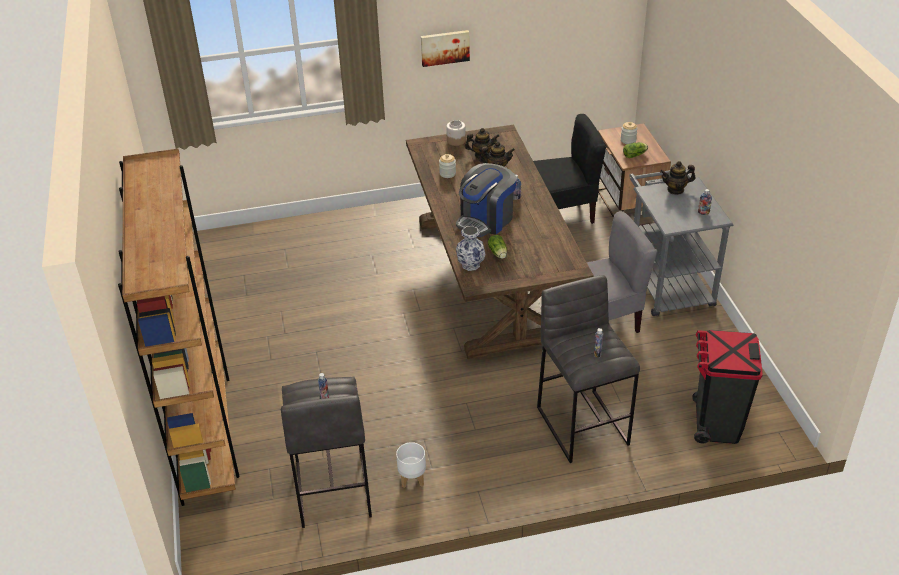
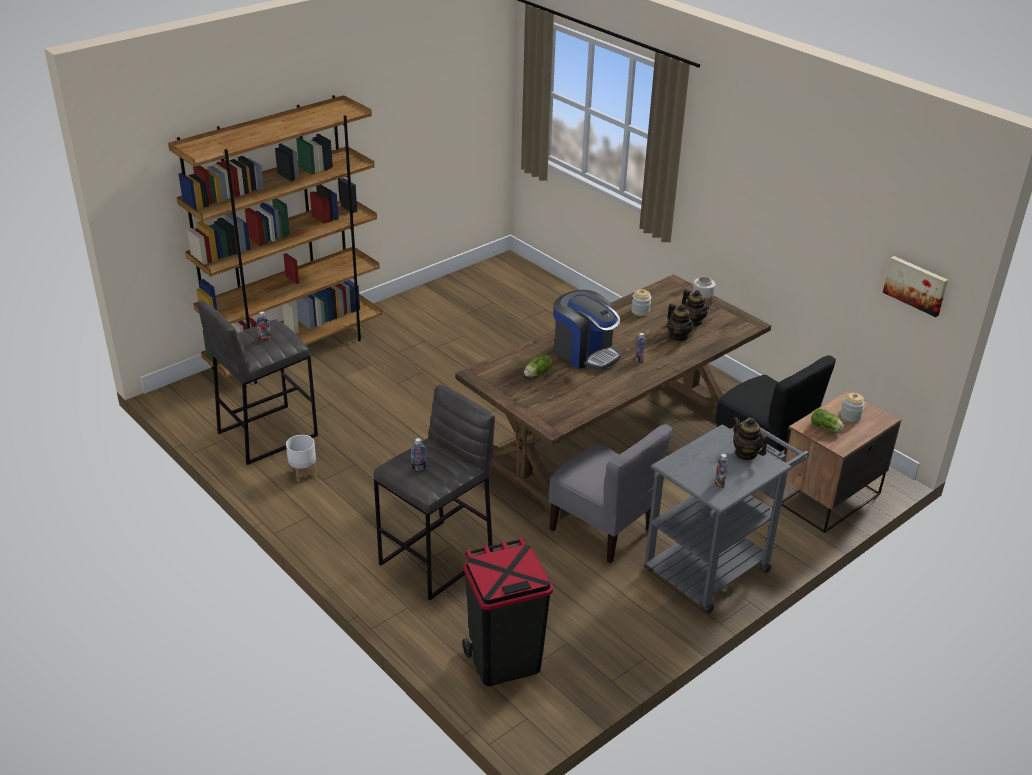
camera: 60 degrees right, 5 degrees down
(444, 47) = (745, 201): picture -> picture (916, 285)
(470, 265) = (505, 363): vase -> none
(486, 220) = (585, 353): coffee machine -> coffee machine turned 150 degrees counterclockwise

